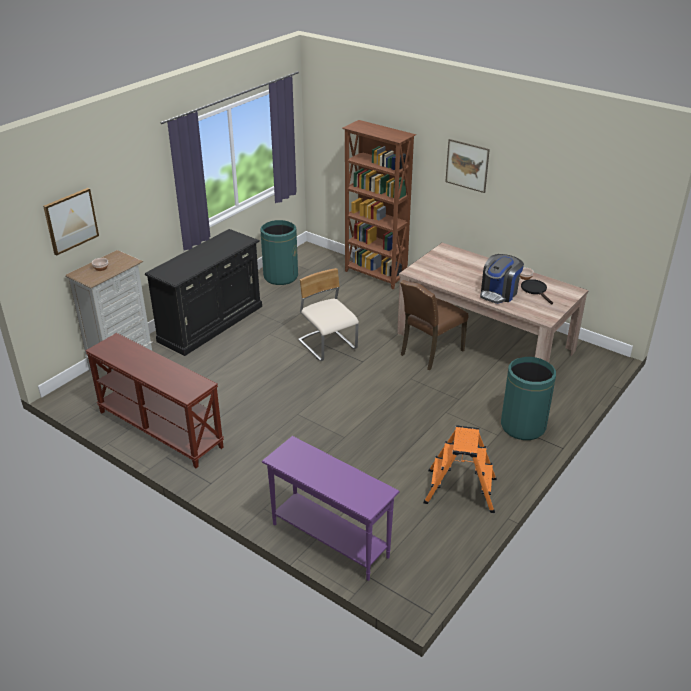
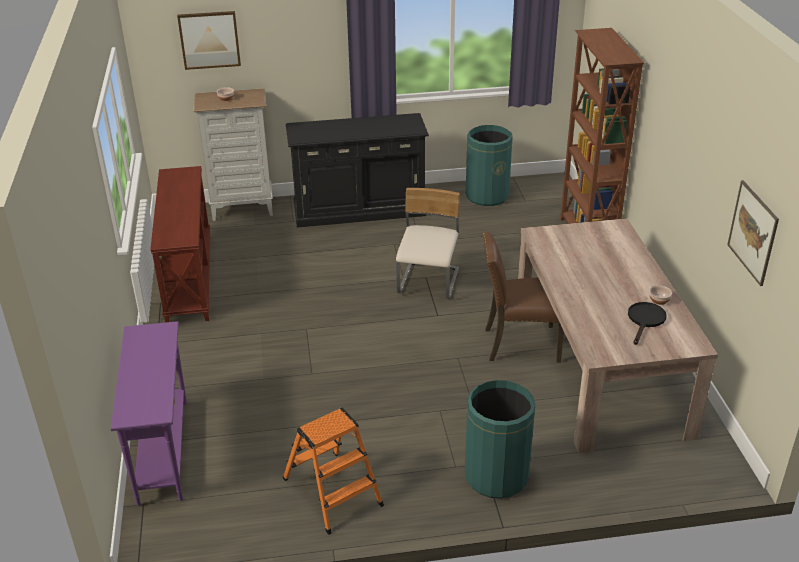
camera: 45 degrees right, 0 degrees up
(467, 165) = (676, 123): picture -> picture (752, 232)
(499, 293) = (594, 301): coffee machine -> none

